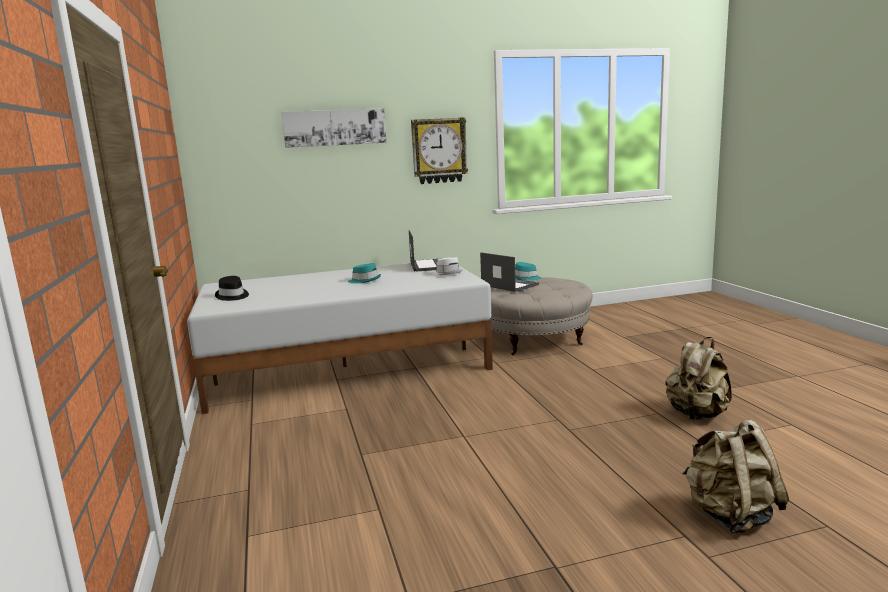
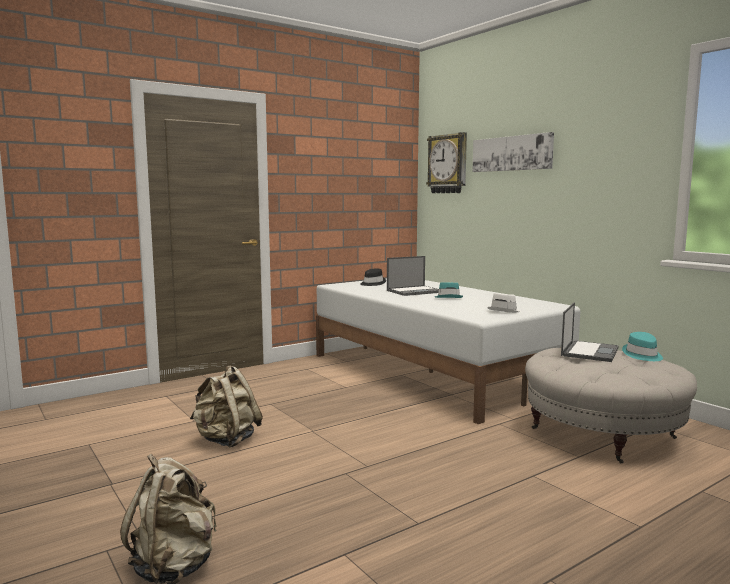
camera: 70 degrees right, 5 degrees down
(429, 265) = (534, 304): laptop -> laptop (415, 291)
(439, 151) = (605, 179): wall clock -> wall clock (448, 164)
(697, 415) = (430, 552): beige backpack -> beige backpack (227, 440)

